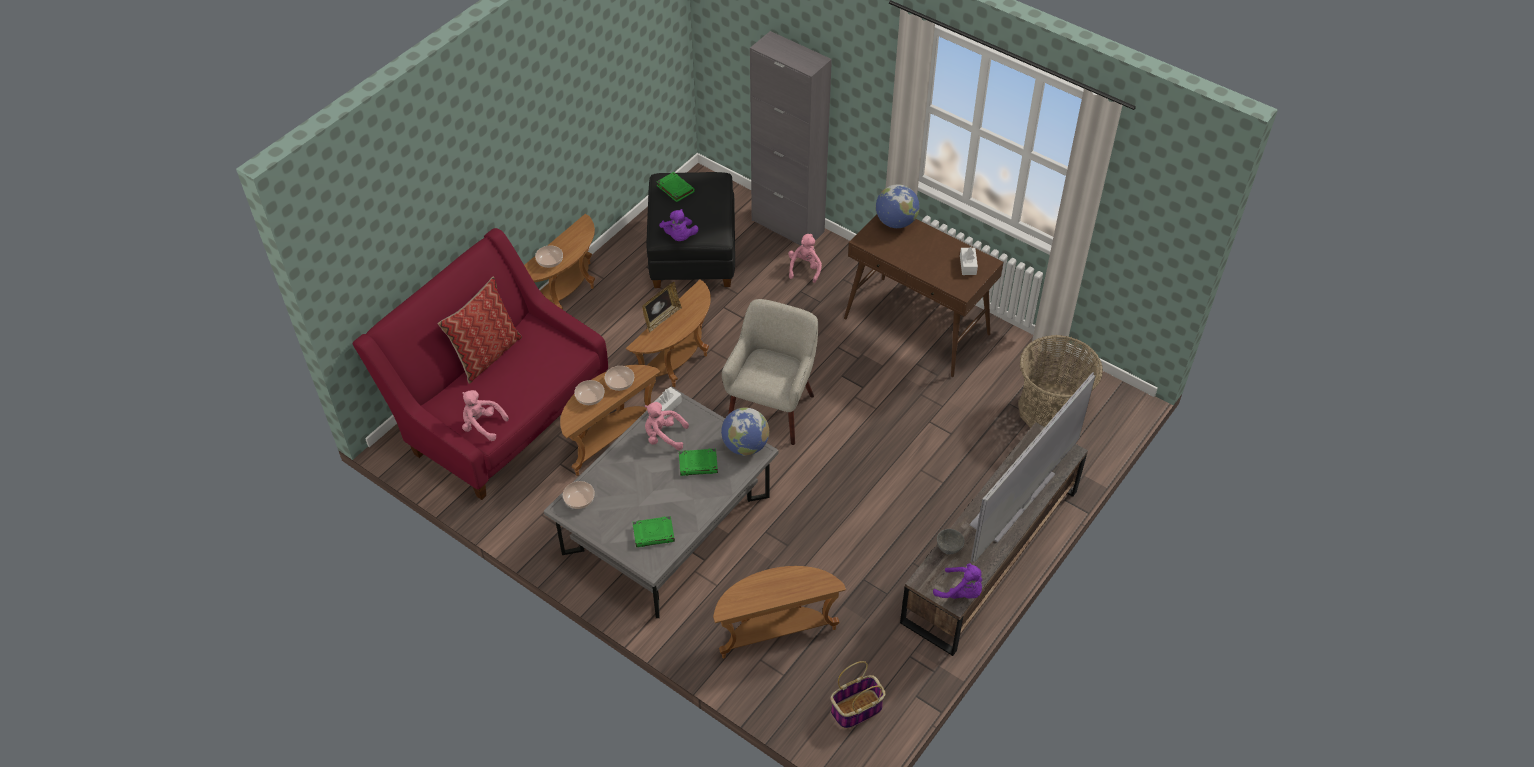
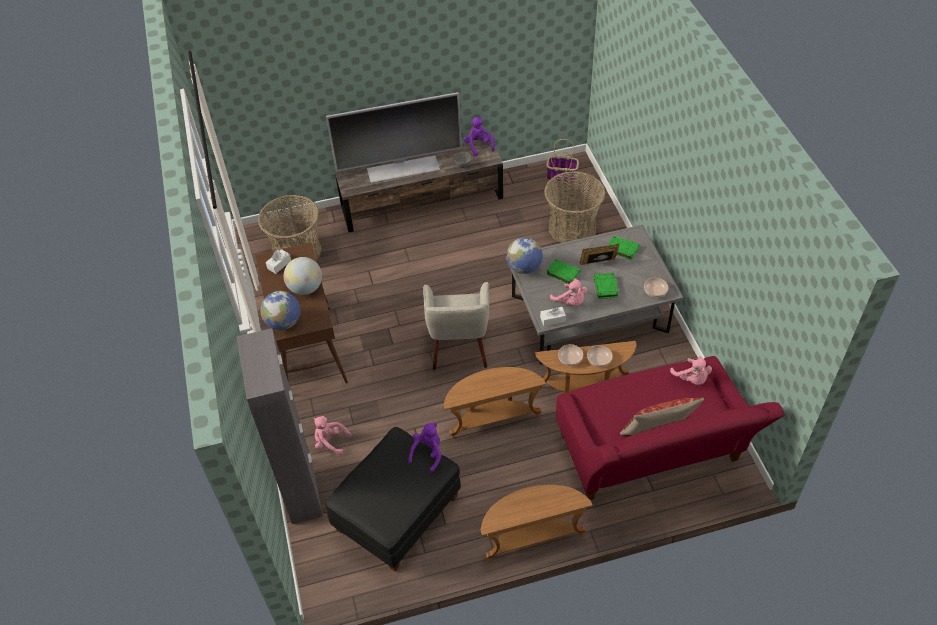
camera: 140 degrees left, 0 degrees up
(549, 261) = (548, 500): bowl -> none
(661, 318) = (500, 392): picture frame -> picture frame (598, 264)
(675, 188) = (388, 506): green book -> green book (606, 288)
(772, 409) = (459, 347): beige armchair -> beige armchair turned 60 degrees counterclockwise
(775, 631) = (572, 228): brown side table -> basket
(804, 268) = (330, 442): pink plush toy -> pink plush toy turned 60 degrees clockwise
(915, 259) = (305, 288): none -> globe

